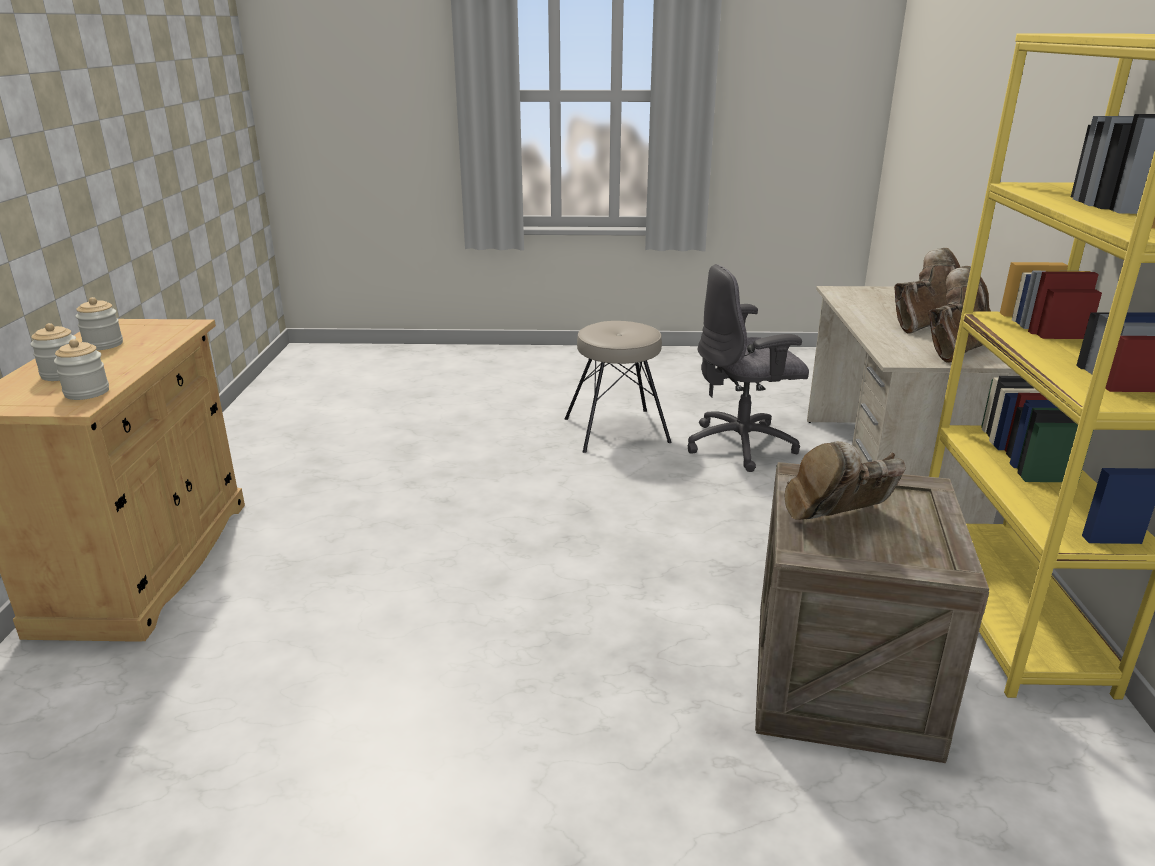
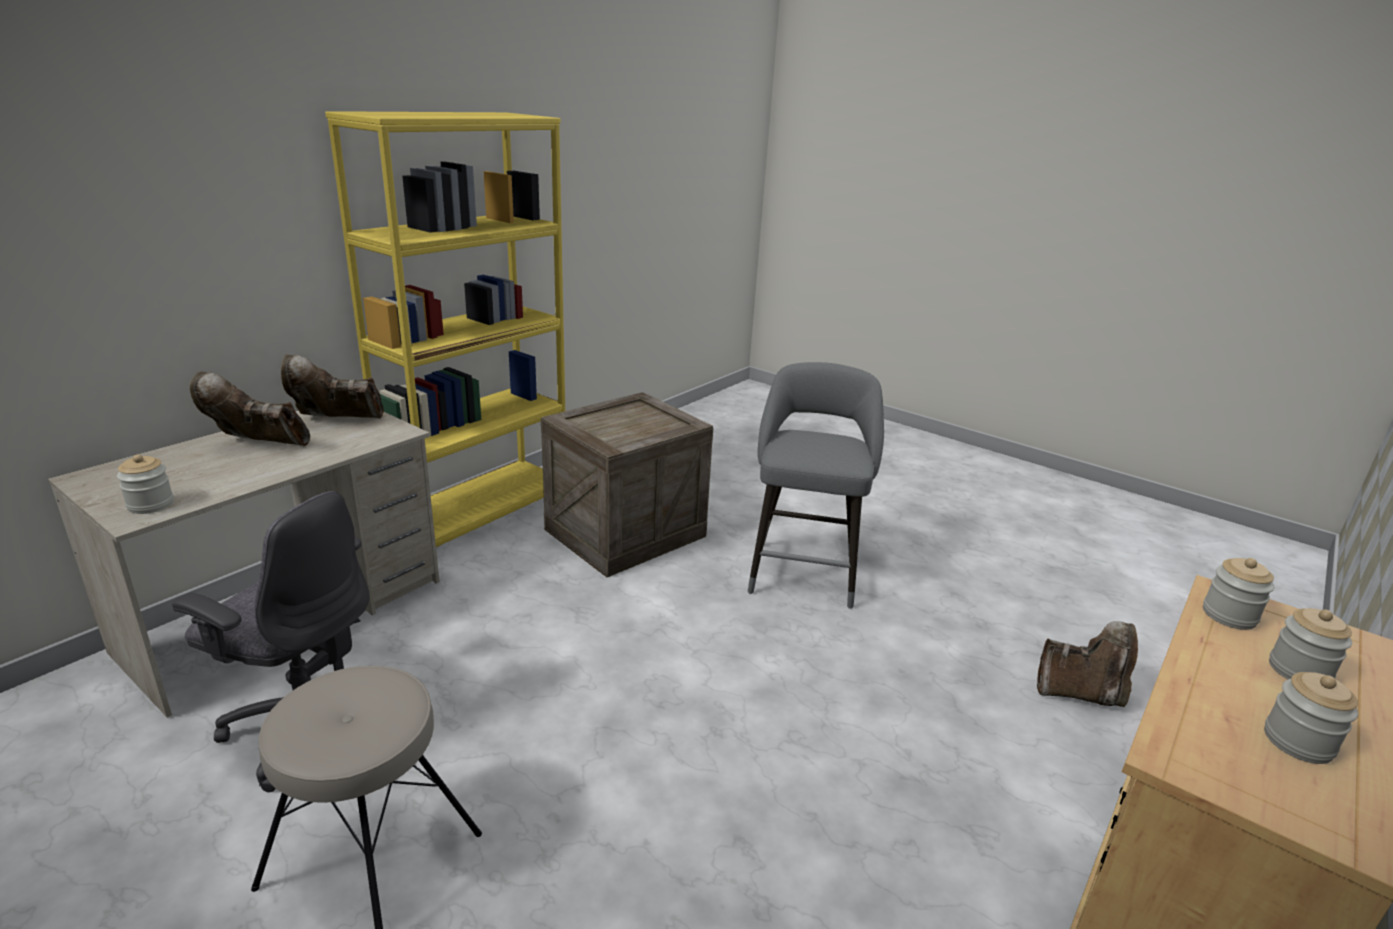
camera: 145 degrees left, 0 degrees up
(578, 748) = (803, 570): none -> grey stool
(837, 521) = (647, 425): brown boot -> brown boot (1081, 693)
(851, 294) = (150, 505): none -> jar

